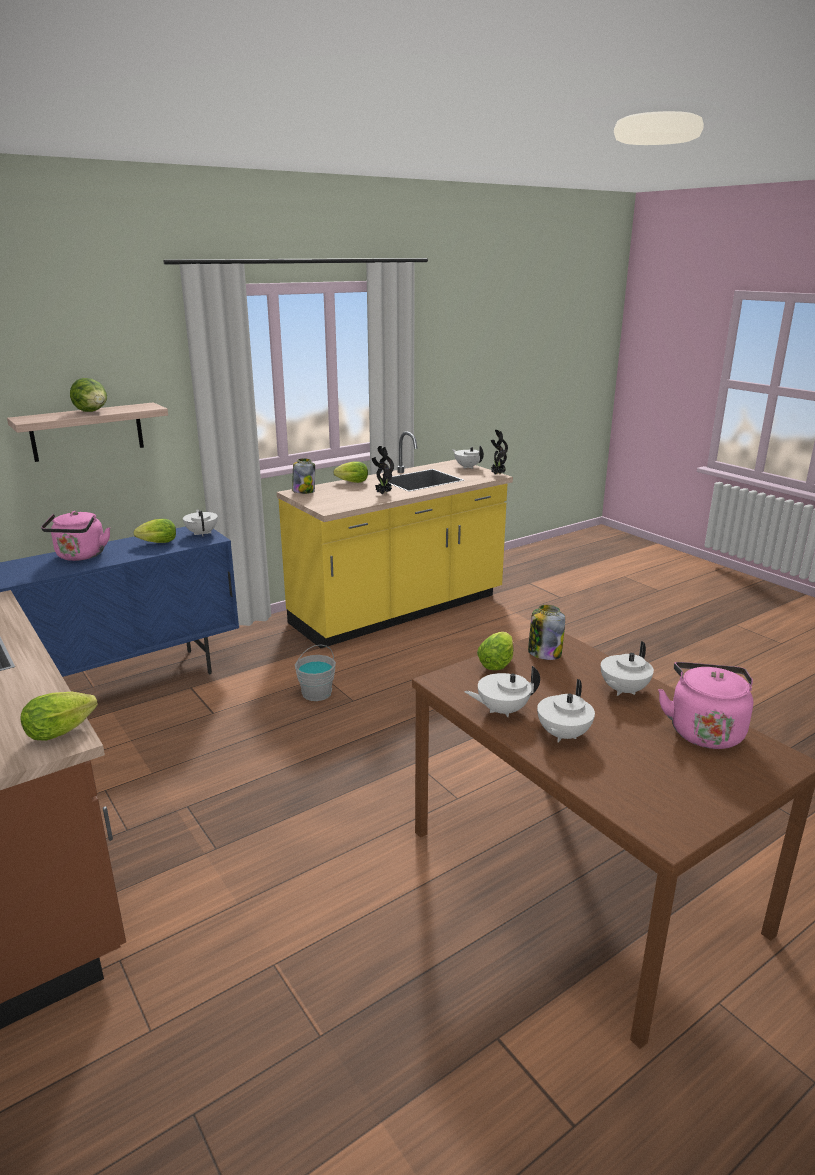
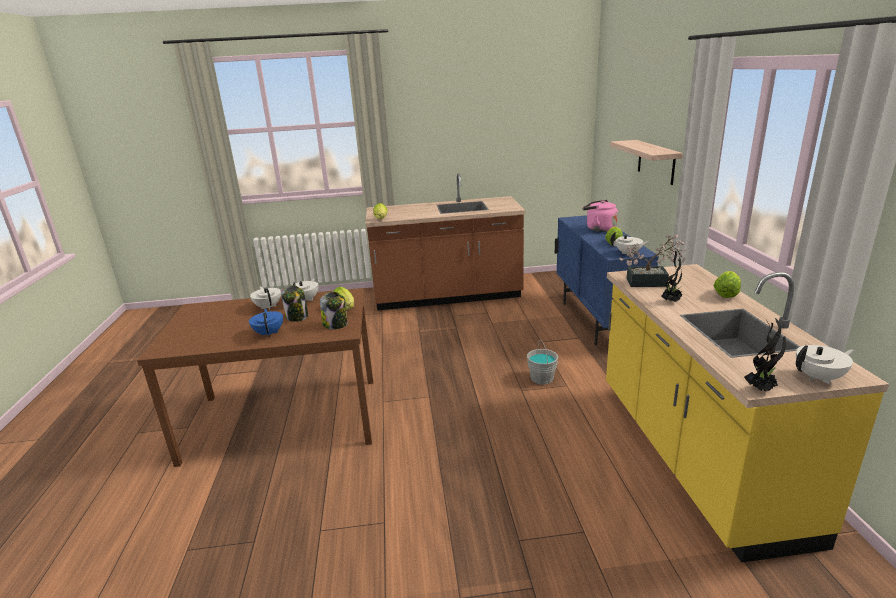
camera: 120 degrees right, 0 degrees up
(92, 412) = (642, 146): lettuce -> none
(304, 491) = (693, 272): jar -> jar (297, 317)
(342, 501) = (651, 282): none -> potted plant
(623, 690) = (269, 333): white teapot -> blue teapot
(704, 730) = (209, 340): pink kettle -> none

